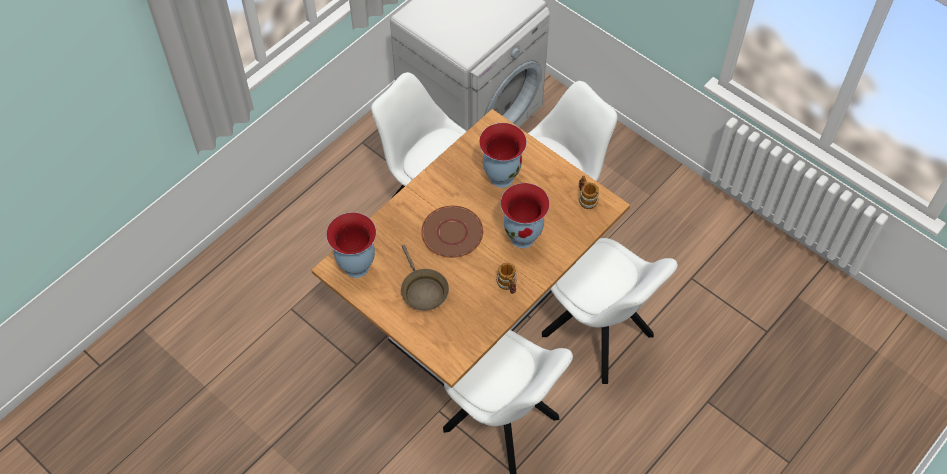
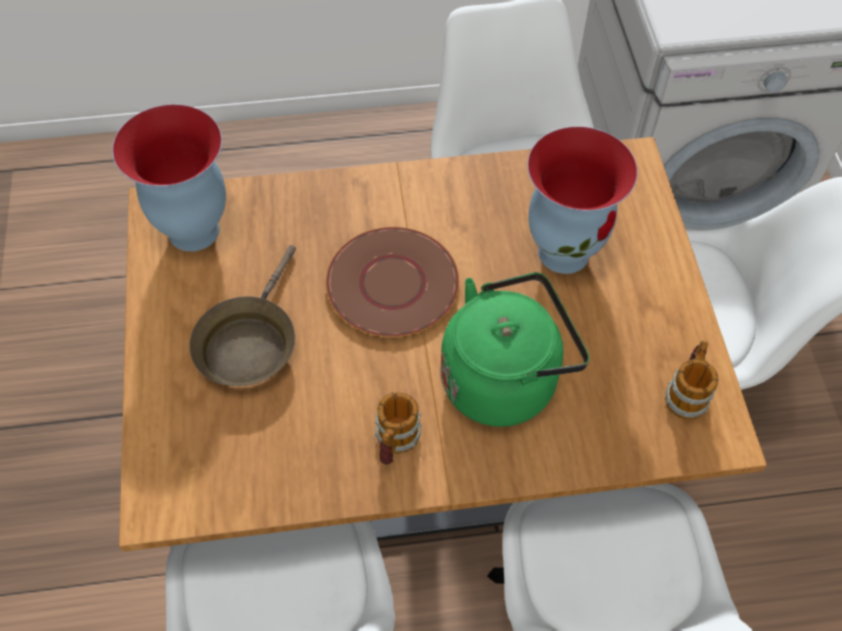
camera: 40 degrees right, 0 degrees up
(523, 237) = (504, 378): vase -> green kettle

